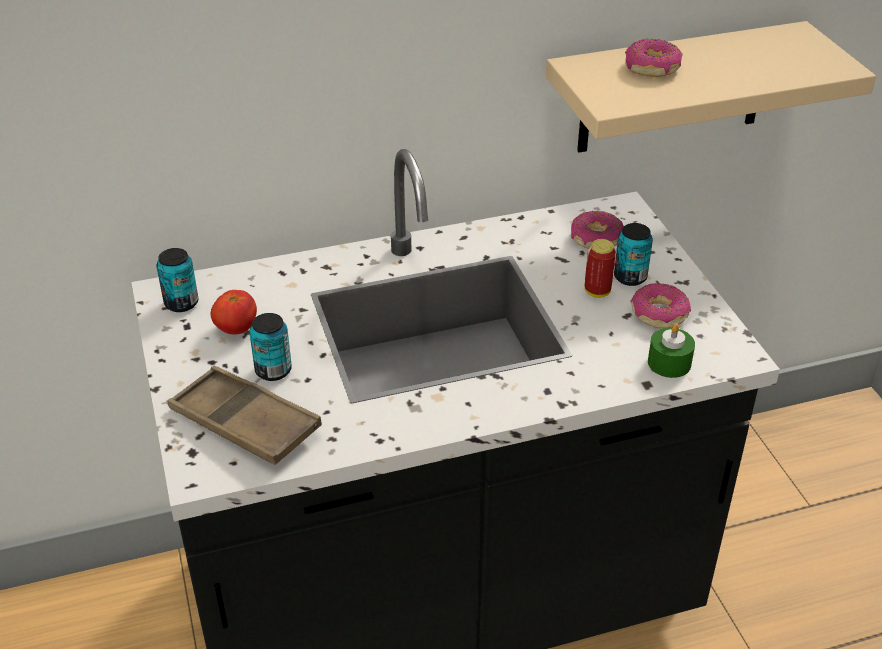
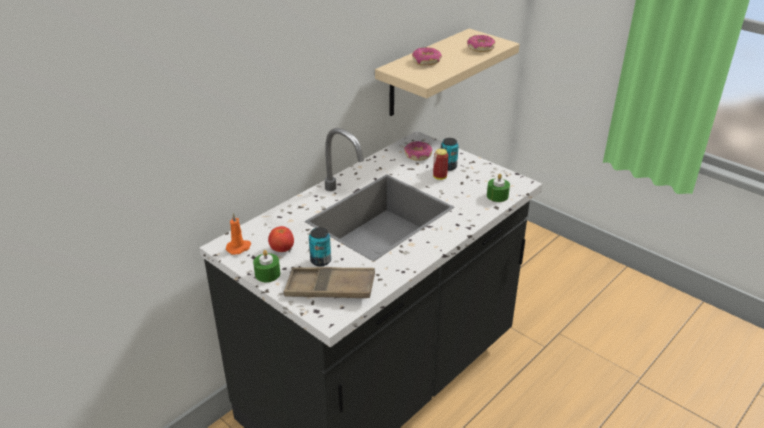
camera: 30 degrees left, 5 degrees down
(180, 362) = (267, 274): none -> green candle
(181, 303) = (239, 247): can -> orange candle
(659, 314) = (474, 178): donut -> donut (480, 48)

